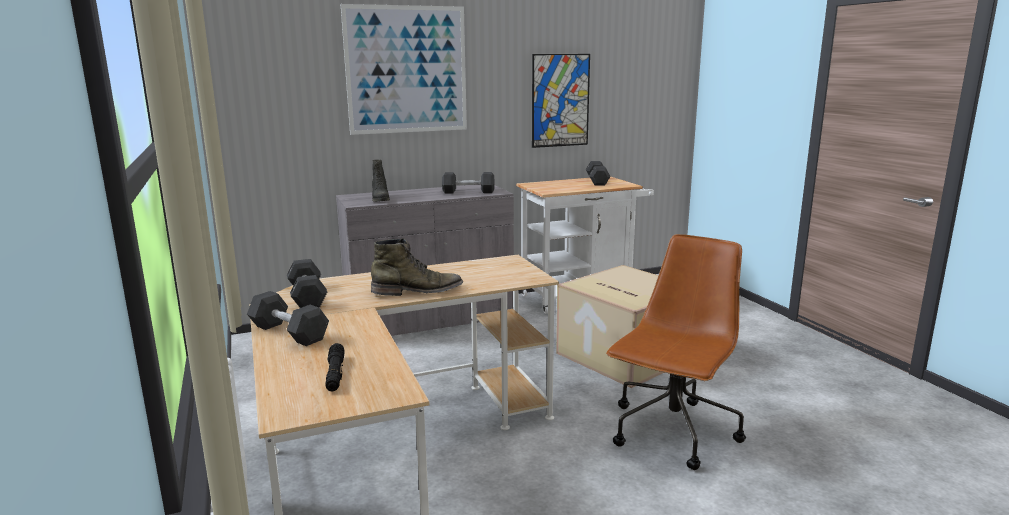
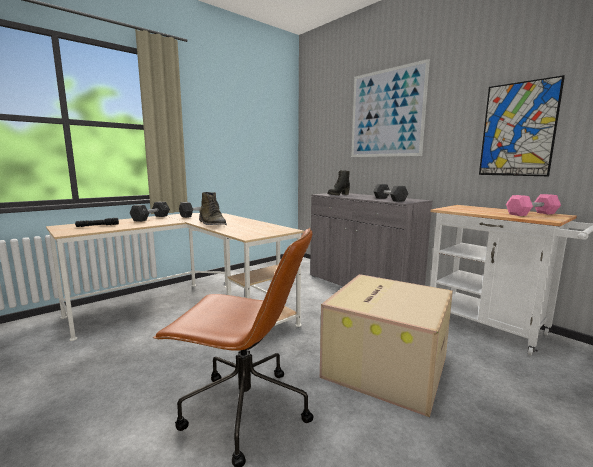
camera: 70 degrees right, 5 degrees down
(597, 181) = (531, 214): black dumbbell -> pink dumbbell

